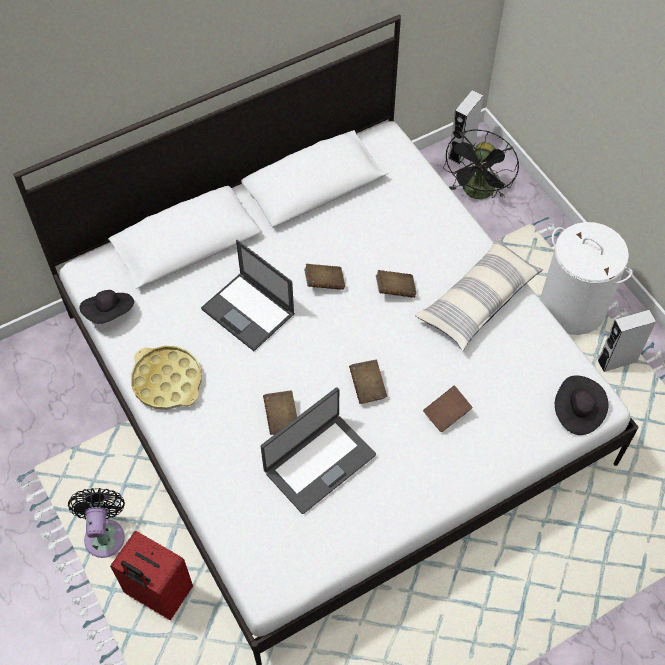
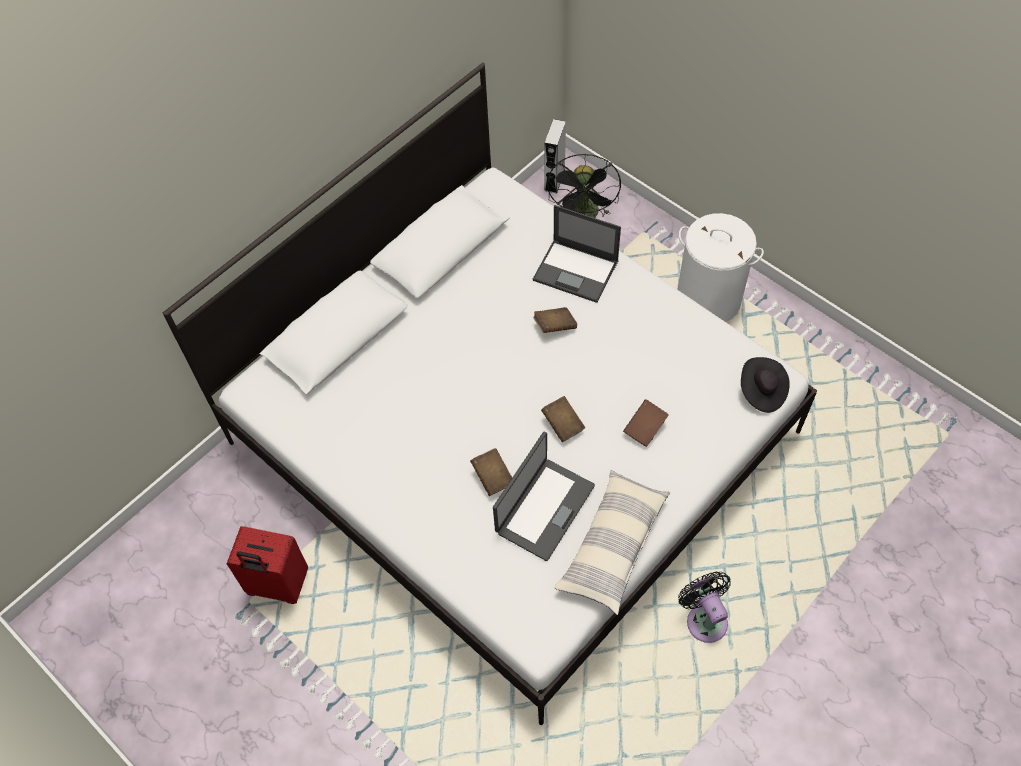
camera: 15 degrees left, 0 degrees up
(105, 534) = (344, 643): black fan -> black fan (704, 618)
(110, 313) = (287, 425): black hat -> none
(158, 594) = (417, 684): red suitcase -> red suitcase (277, 586)
(167, 381) = (369, 475): yellow tray -> none
(249, 312) = (424, 386): laptop -> laptop (576, 271)
(324, 282) = (485, 338): brown book -> none
(478, 300) = (635, 315): pillow -> pillow (612, 546)
(617, 361) = (766, 338): grey speaker -> none

